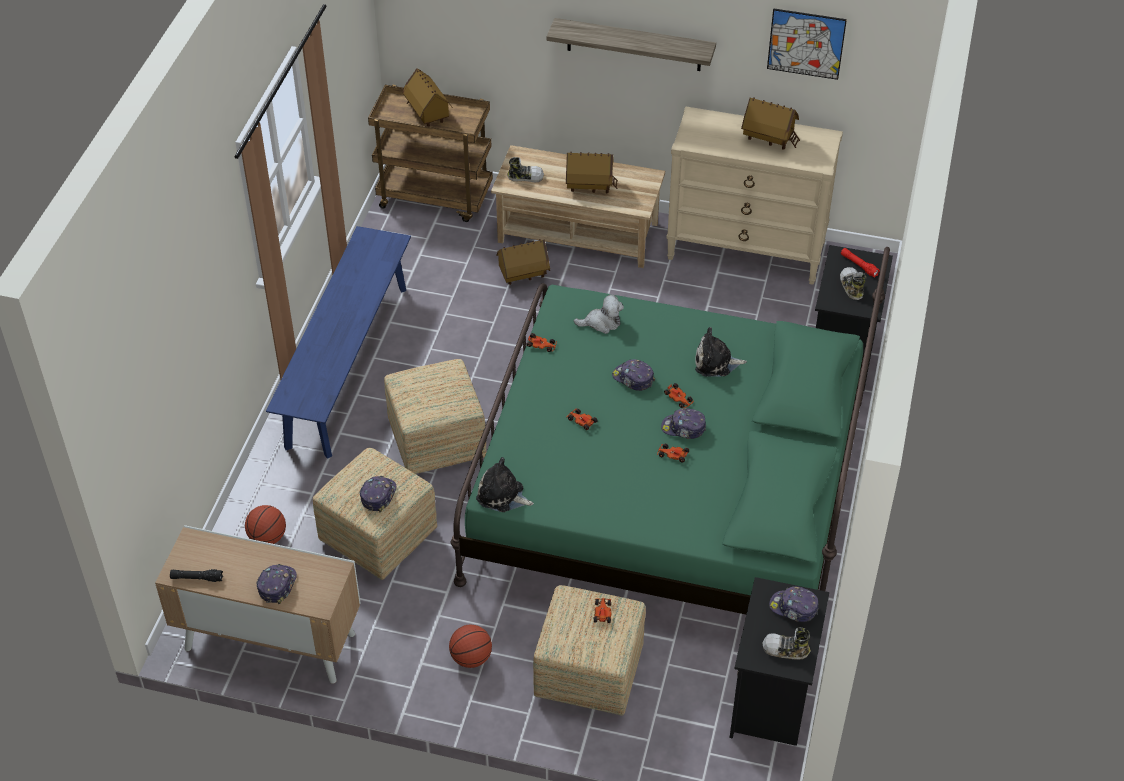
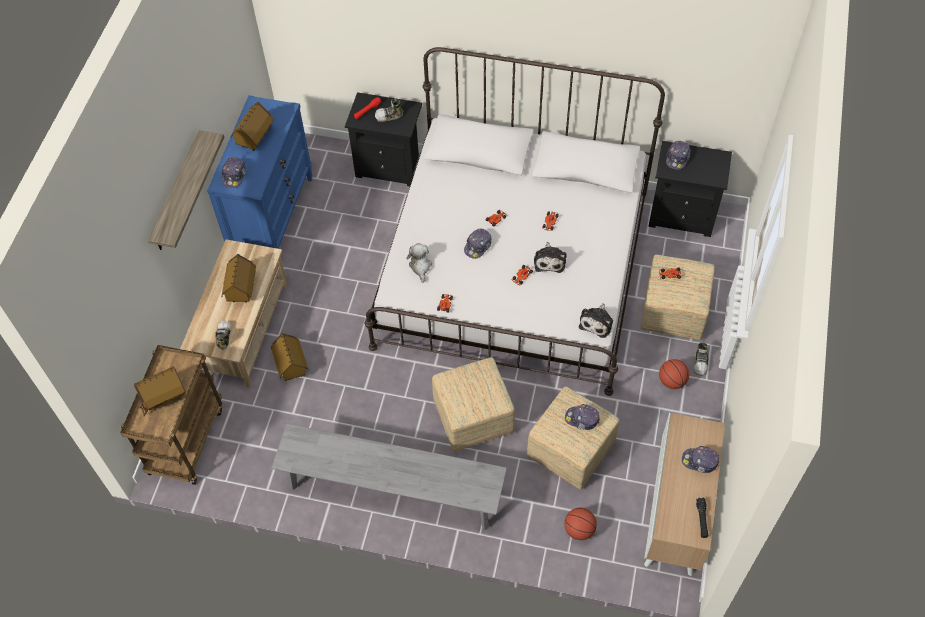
camera: 90 degrees left, 10 degrees up
(347, 365) = (392, 491): blue bench -> grey bench
(668, 489) = (514, 268): green bed -> white bed
(683, 428) = (524, 216): cap -> cap (234, 175)
(716, 363) = (460, 197): plush toy -> plush toy (549, 260)
(746, 251) = (273, 217): beige dresser -> blue dresser
(785, 650) = (710, 163): shoe -> shoe (701, 363)
(806, 43) = (220, 68): picture -> none

